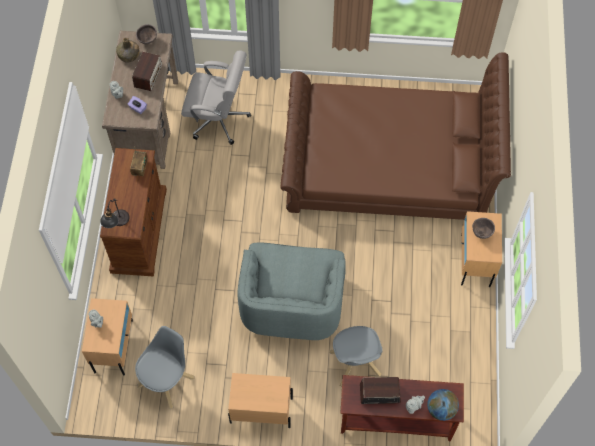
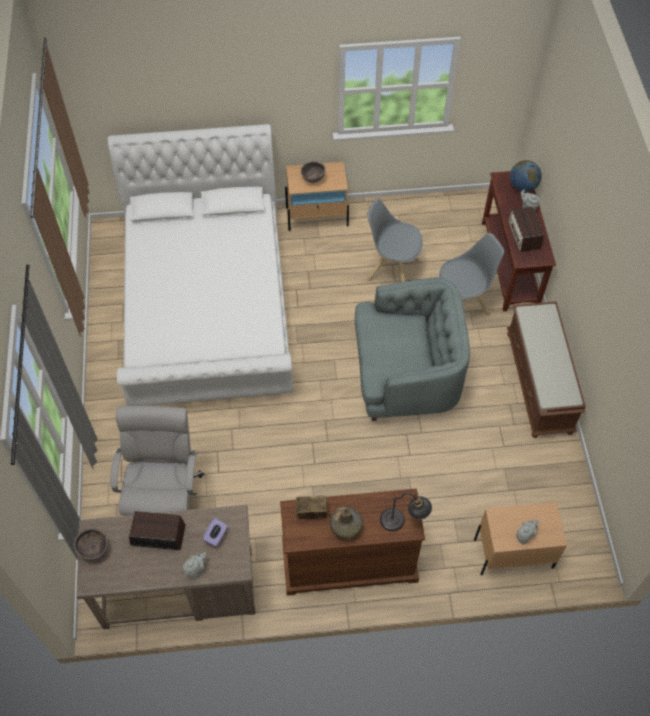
camera: 100 degrees left, 5 degrees down
(129, 56) = (124, 570): green bottle -> green bottle (346, 527)
(167, 380) = (536, 483): grey chair -> grey chair (392, 270)
(261, 410) = (539, 382): beige nightstand -> brown bench
(388, 162) = (206, 304): brown bed -> white bed

